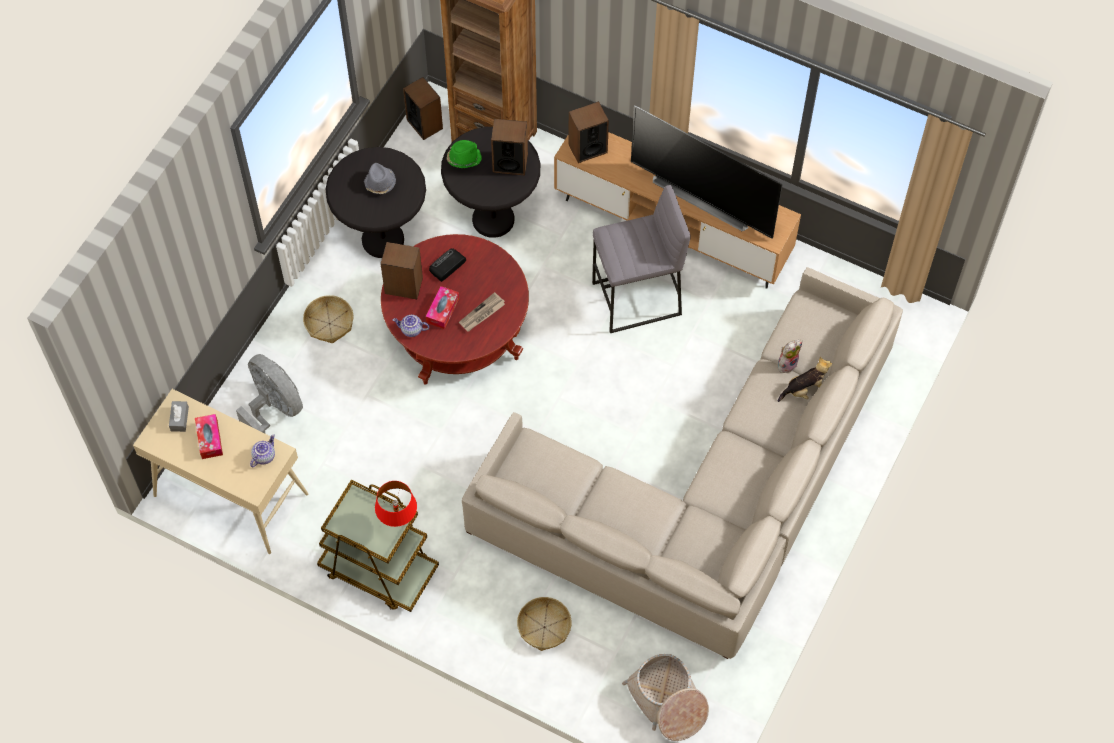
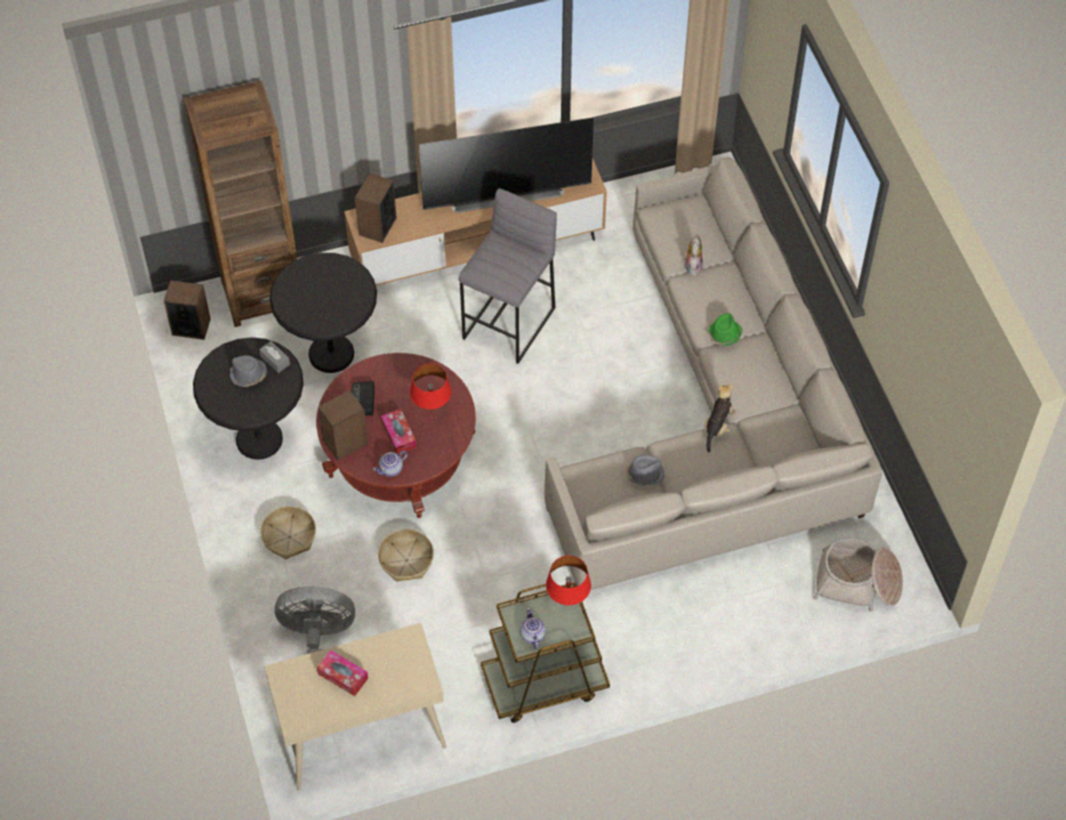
camera: 45 degrees left, 5 degrees down
(179, 419) = (299, 683): grey tissue box -> grey tissue box (275, 360)
(264, 456) = (402, 650): teapot -> teapot (532, 635)
(463, 158) = (295, 304): green hat -> green hat (724, 335)
(482, 314) = (432, 412): newspaper -> red table lamp
(510, 163) = (336, 279): speaker -> none
(544, 627) = (714, 611): basket -> basket (406, 560)
(577, 483) = (644, 474): none -> grey hat
(804, 390) = (726, 273): plush toy -> plush toy (718, 426)

